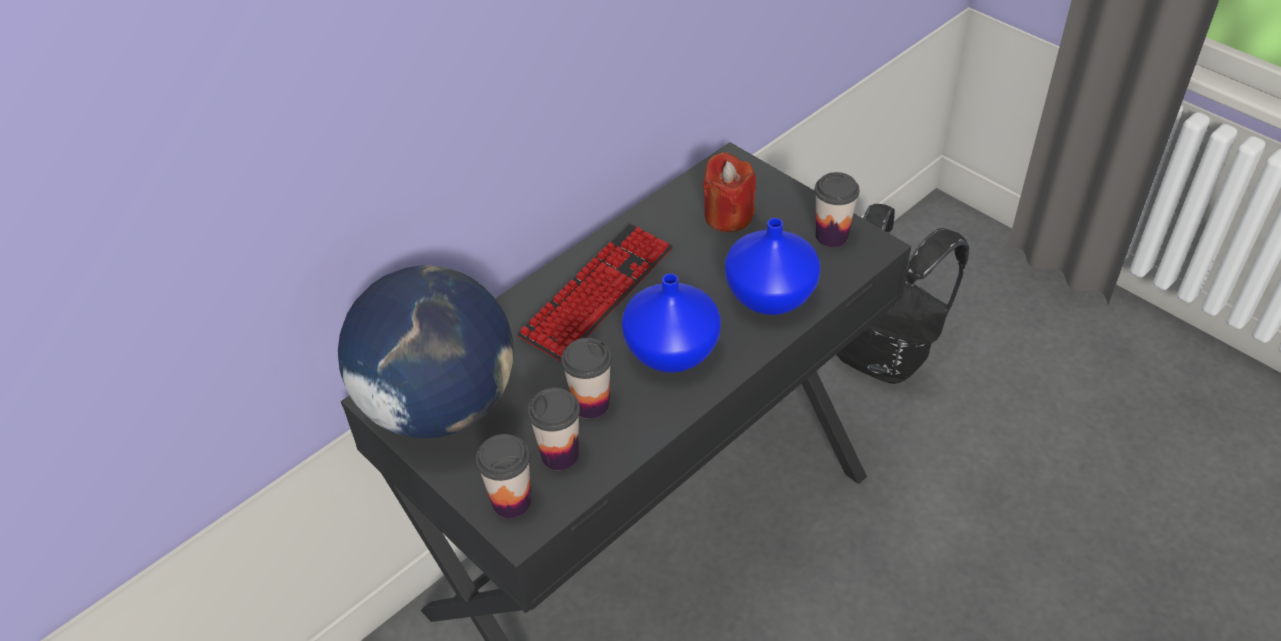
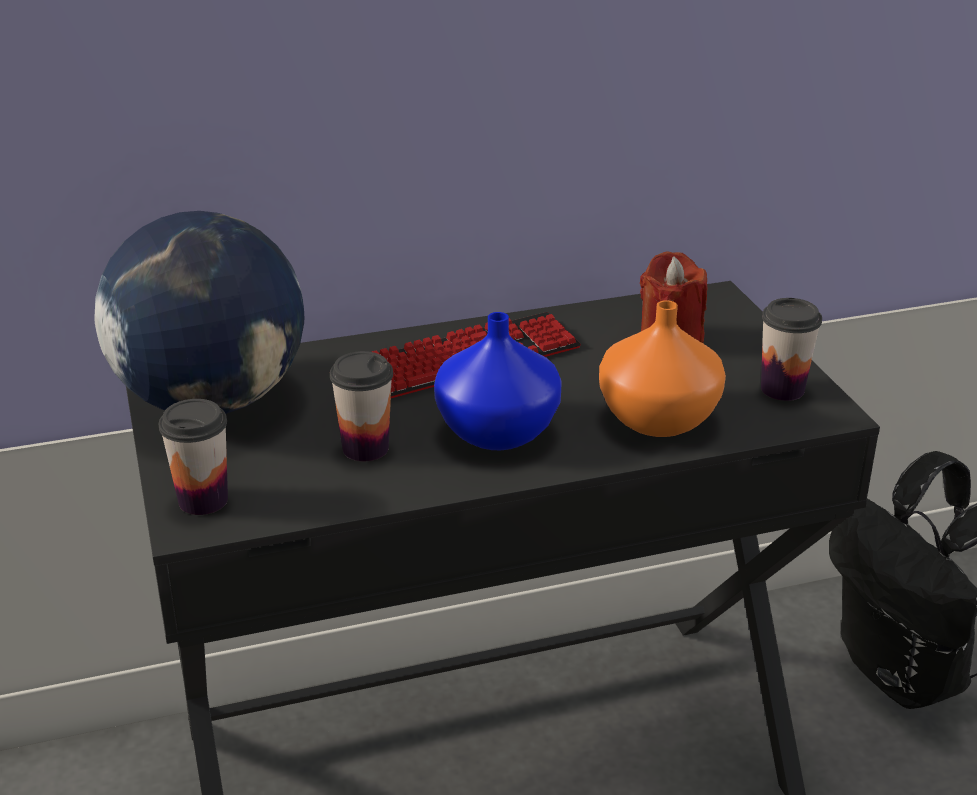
camera: 25 degrees right, 15 degrees down
(560, 455) = (291, 479): cup -> none
(771, 297) = (658, 420): blue vase -> orange vase

